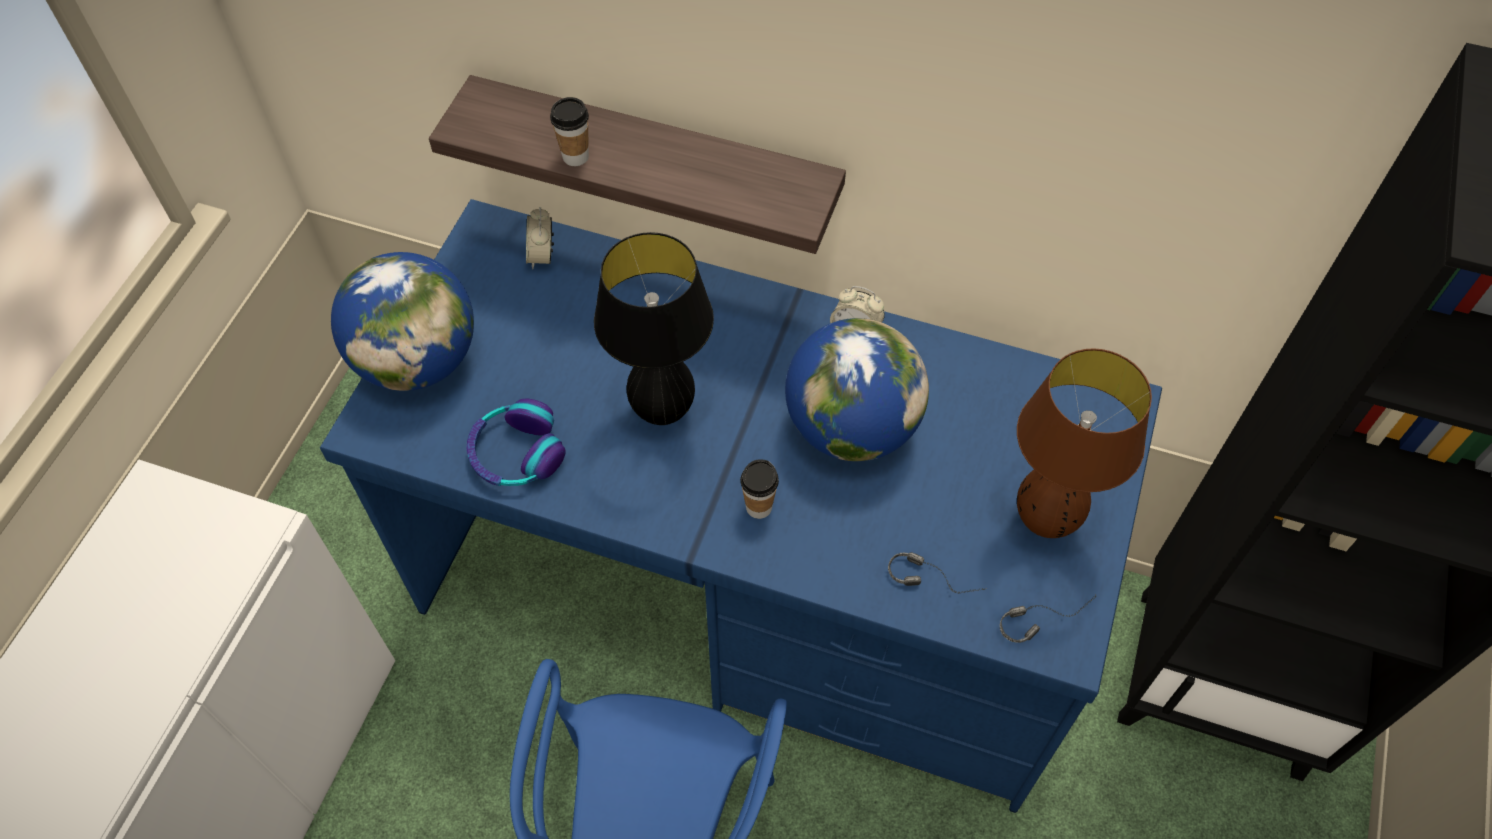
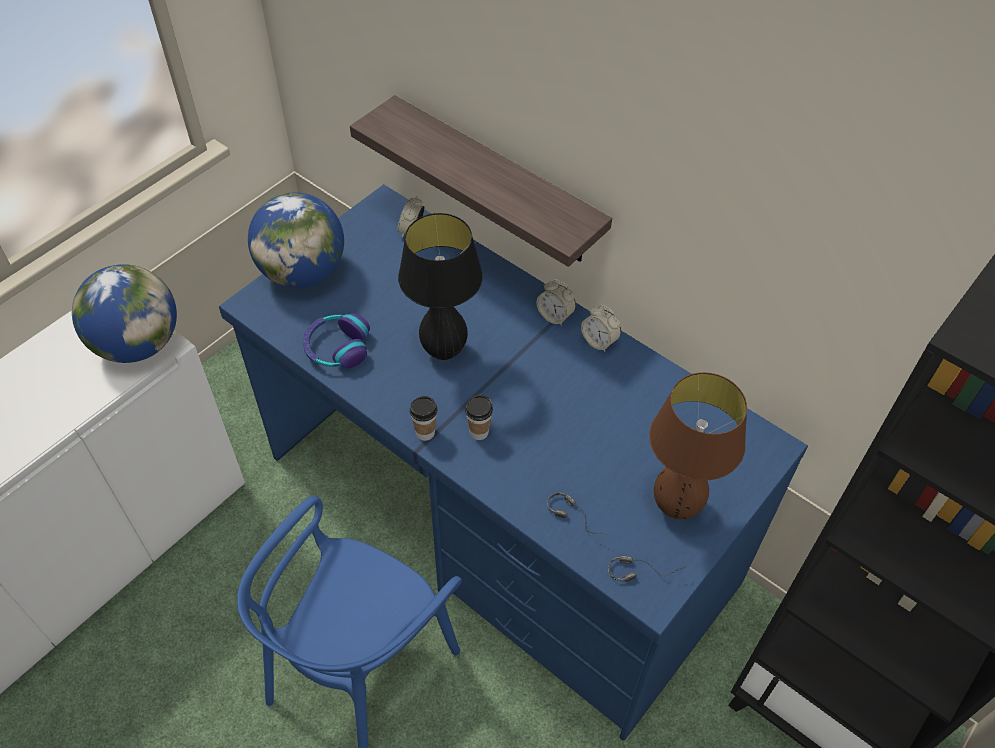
camera: 20 degrees right, 5 degrees down
(575, 156) = (436, 161): cup -> cup (425, 432)
(784, 316) = (555, 316): none -> alarm clock
(851, 427) = (567, 401): globe -> globe (138, 344)

